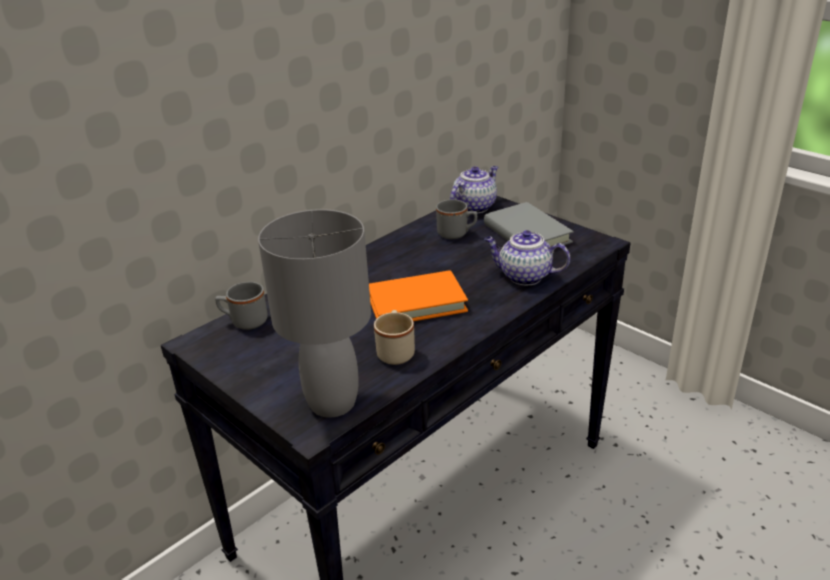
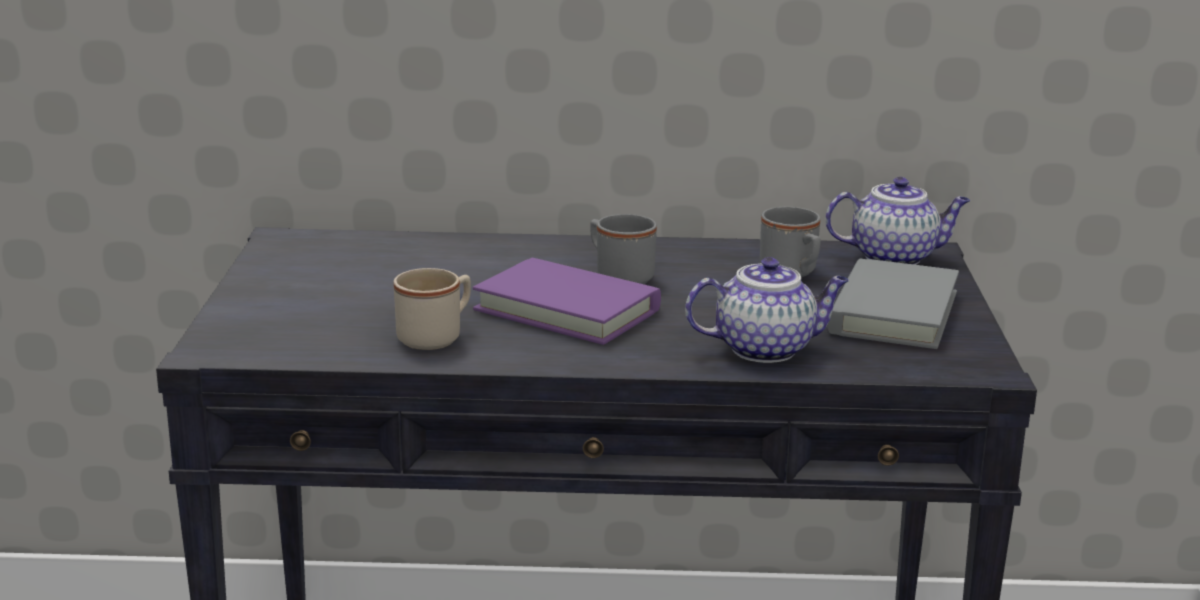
camera: 45 degrees right, 10 degrees down
(244, 321) = (362, 243): grey mug -> grey mug (619, 275)
(333, 403) = (276, 342): grey table lamp -> none
(416, 303) = (567, 310): orange book -> purple book
(524, 276) = (766, 349): teapot -> teapot turned 105 degrees clockwise

